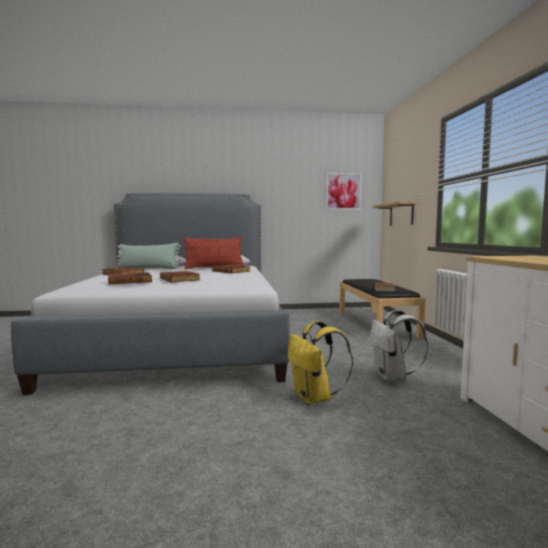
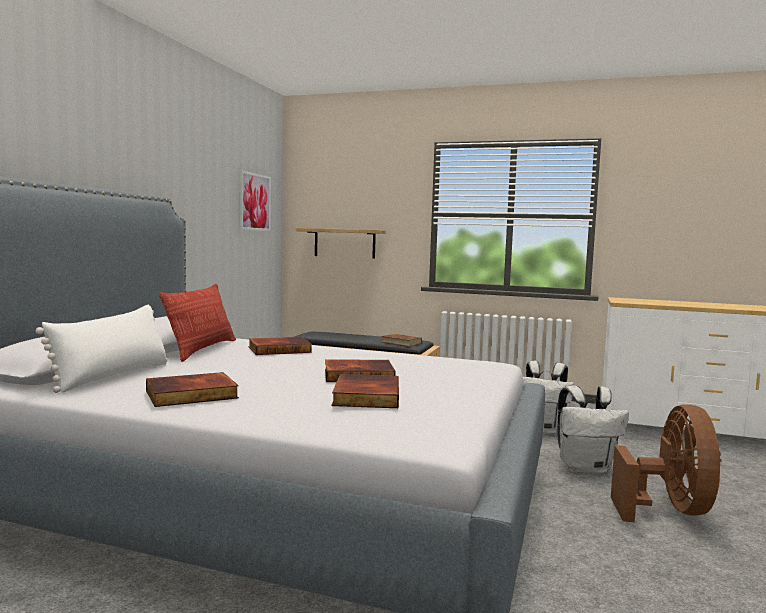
camera: 65 degrees left, 0 degrees up
(148, 269) = (113, 376): green pillow -> white pillow
(252, 435) = (670, 510): none -> brown fan
(315, 398) = (585, 468): yellow backpack -> white backpack

